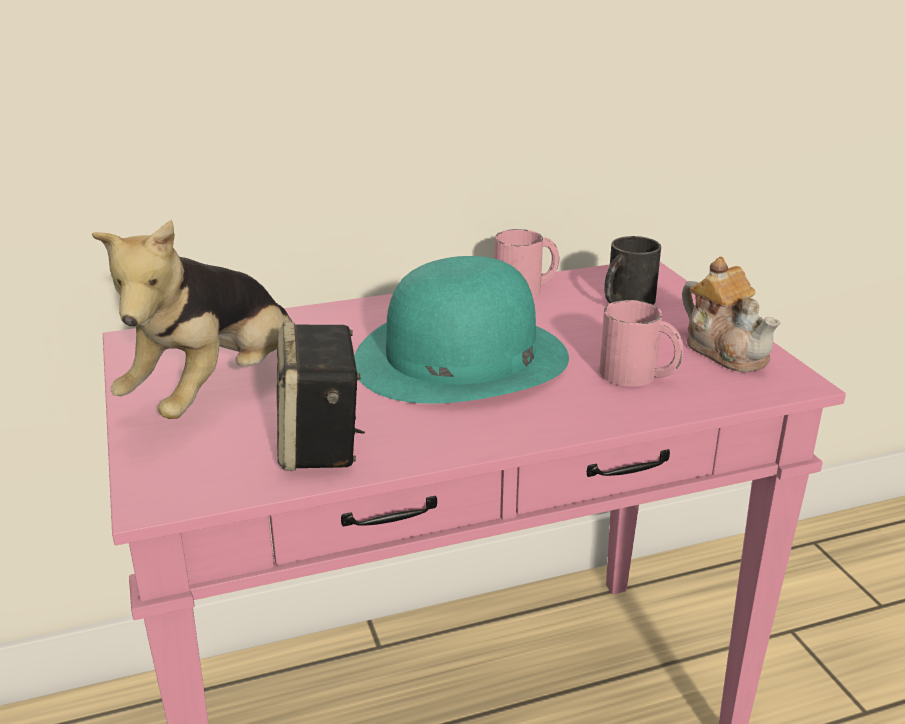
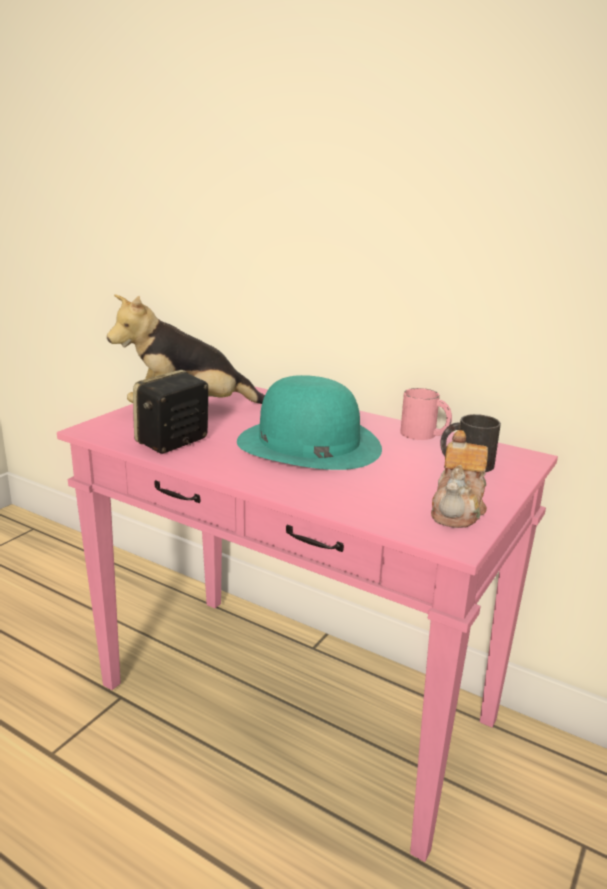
camera: 50 degrees right, 5 degrees down
(639, 375) = (372, 492): pink mug -> none

